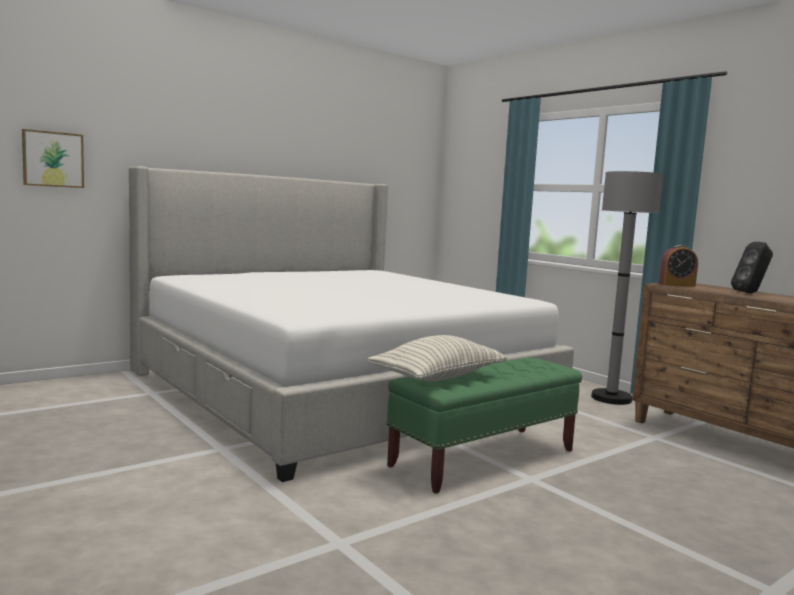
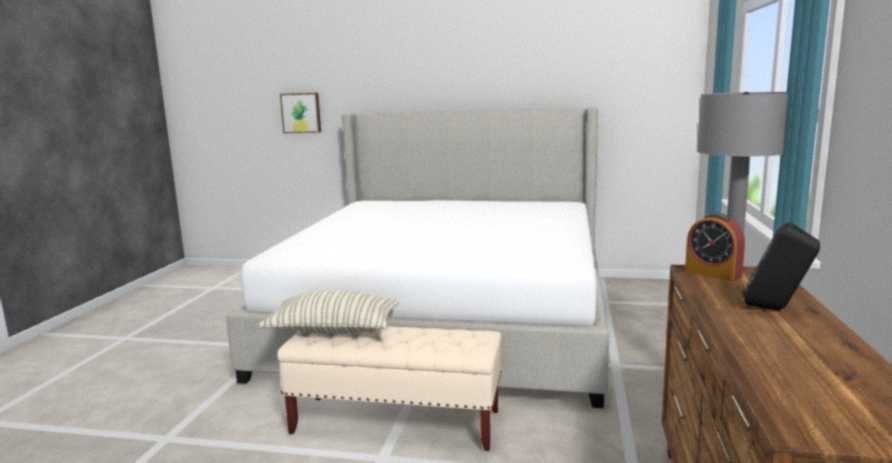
camera: 50 degrees right, 5 degrees up
(484, 458) = (396, 423): green bench -> beige bench

